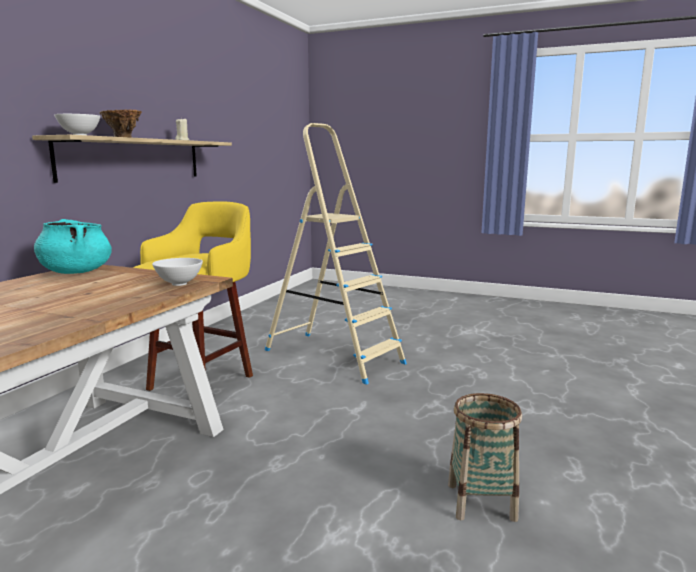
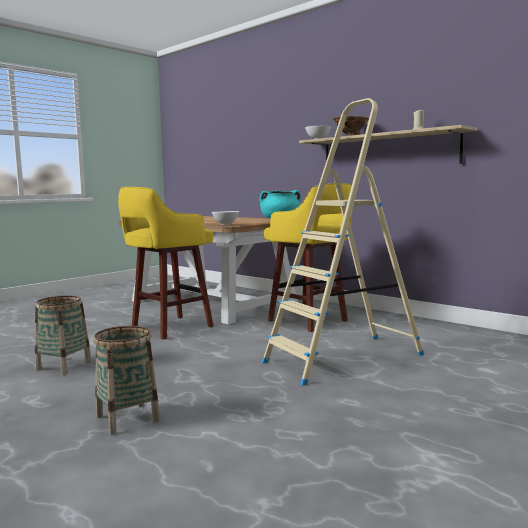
camera: 110 degrees right, 5 degrees down
(256, 475) = (169, 328): none -> yellow stool
(535, 409) = (127, 418): none -> basket

